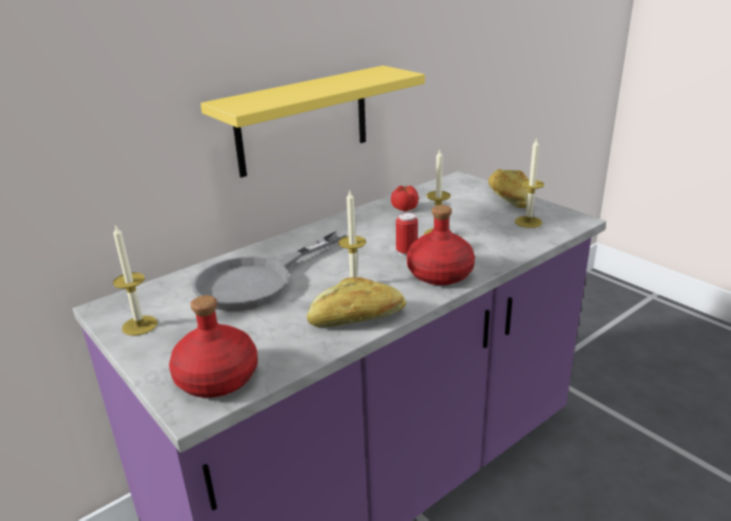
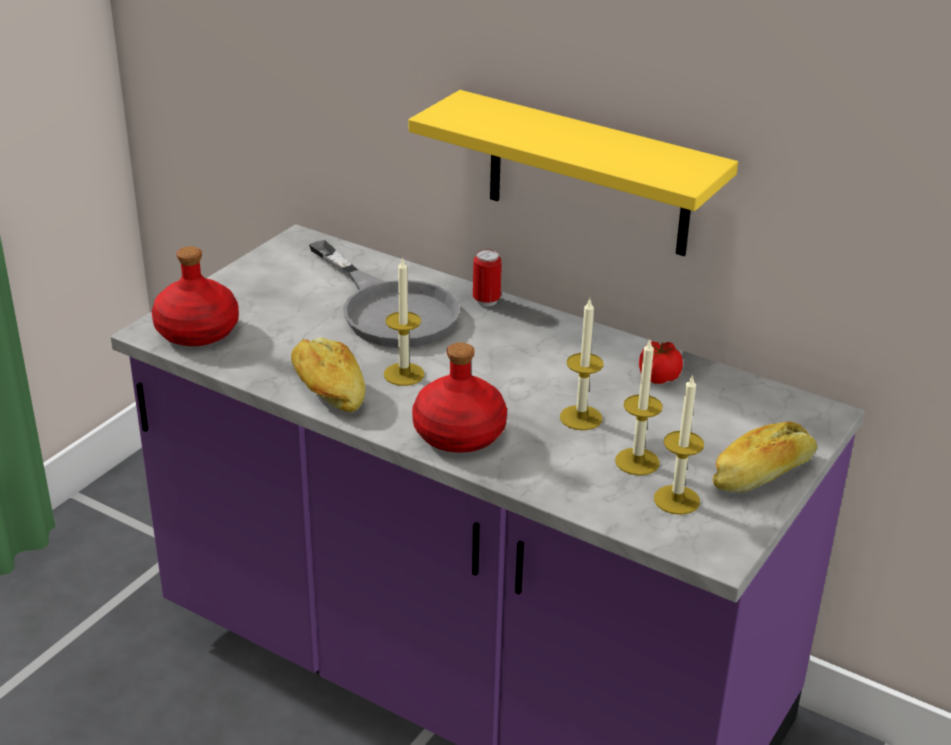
camera: 70 degrees right, 5 degrees up
(139, 325) = (273, 267): candle -> candle (637, 461)
(258, 280) = (389, 309): grey frying pan -> grey frying pan turned 150 degrees counterclockwise
(406, 252) = (509, 399): can -> can (486, 300)

